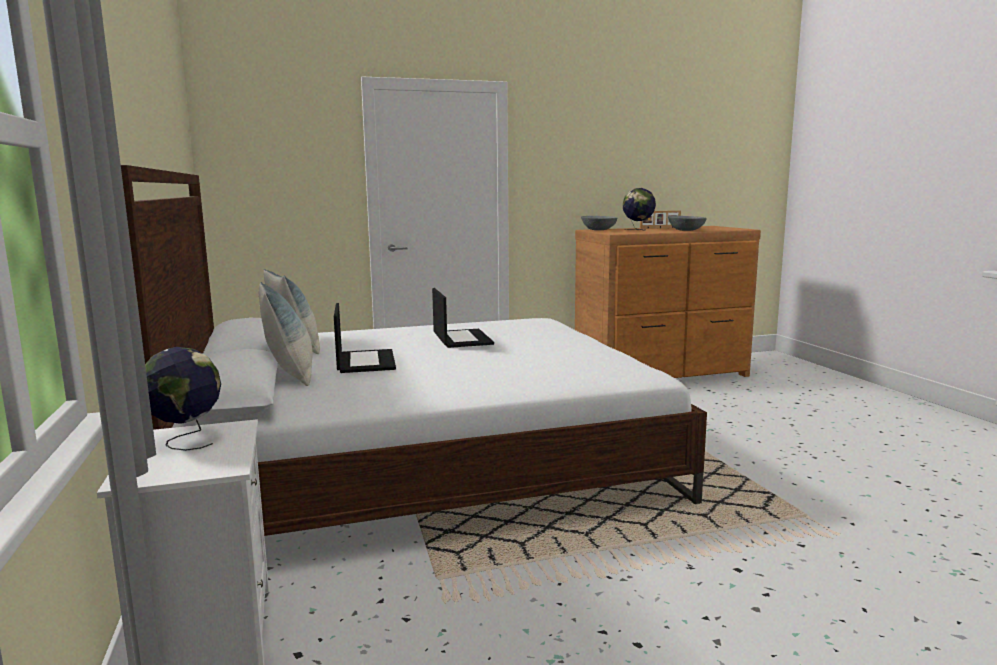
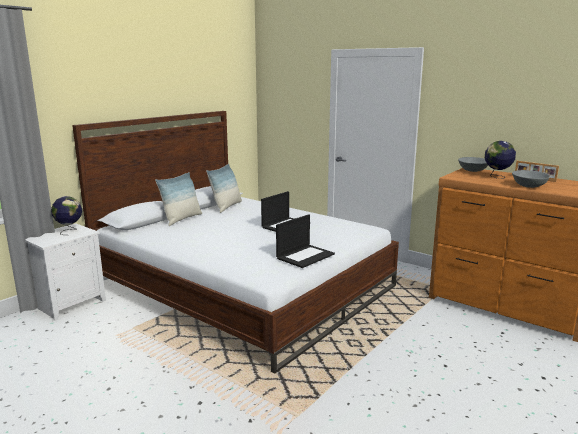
camera: 55 degrees right, 5 degrees up
(365, 361) = (217, 222): laptop -> laptop (305, 256)

